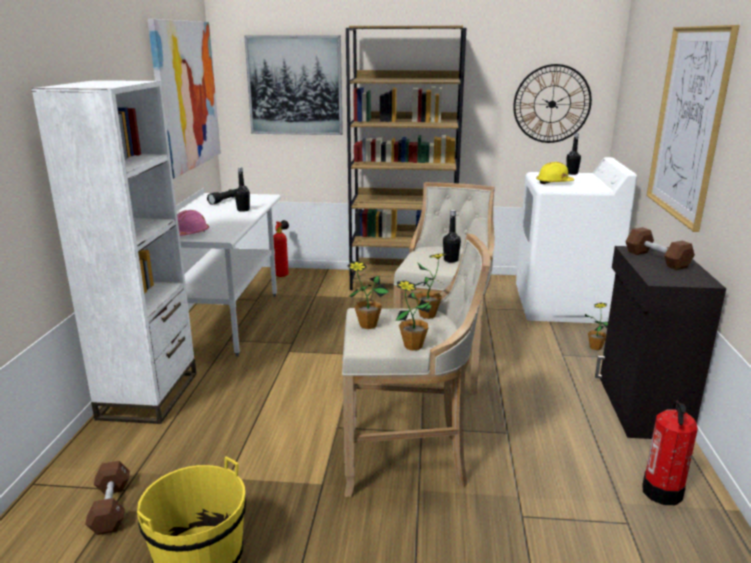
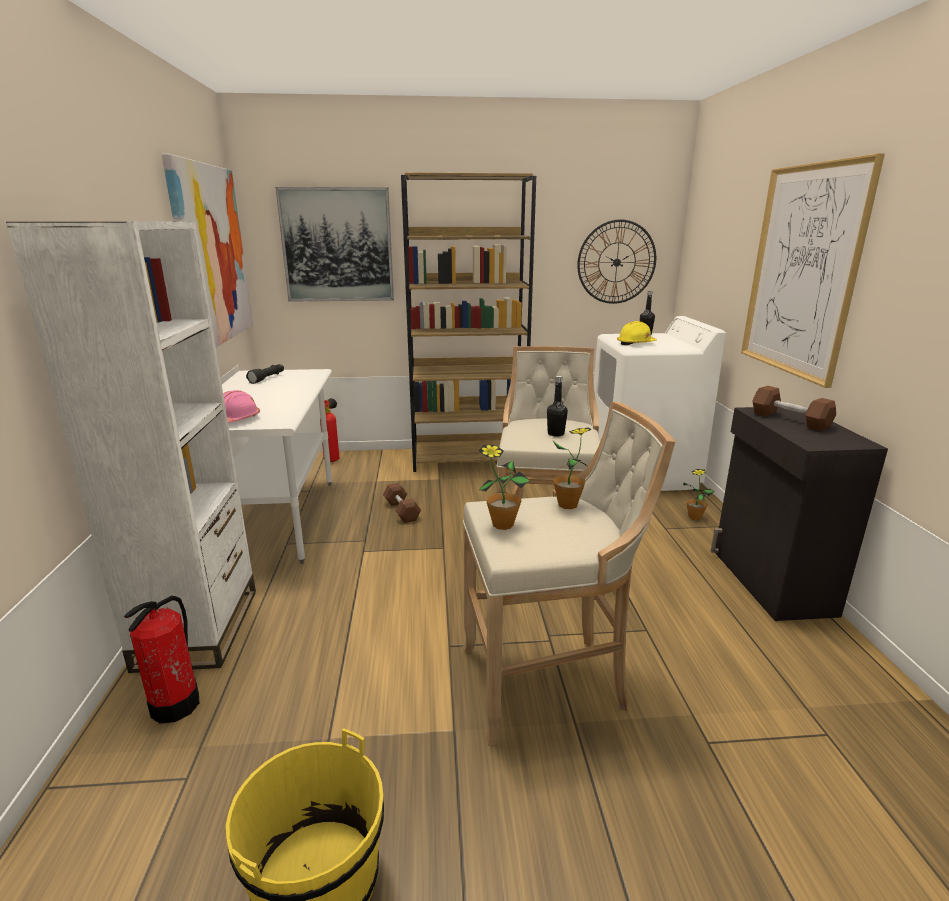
camera: 10 degrees left, 0 degrees up
(111, 508) = (170, 811): brown dumbbell -> brown dumbbell (401, 511)
(243, 210) = (294, 388): black bottle -> none
(413, 346) = (573, 549): potted plant -> none
(662, 492) = (843, 686): fire extinguisher -> fire extinguisher (176, 704)

